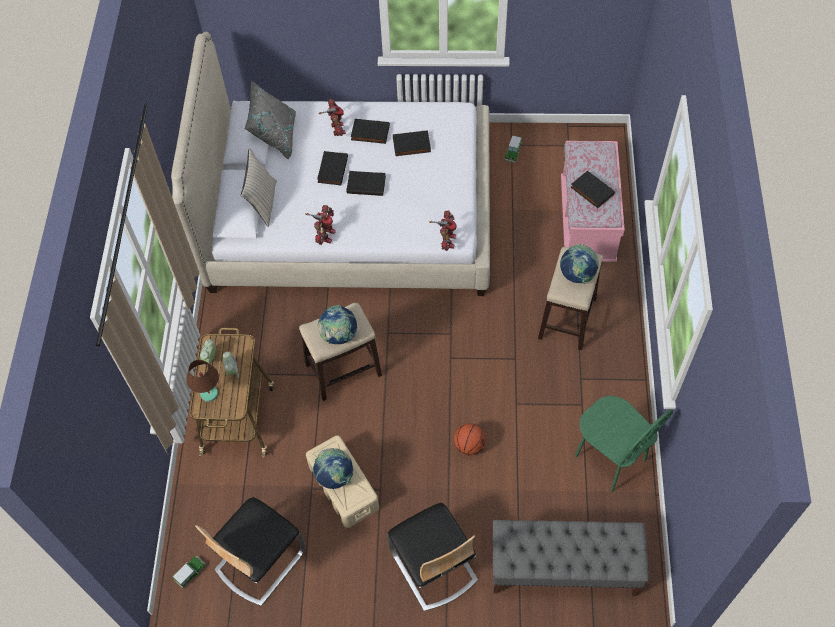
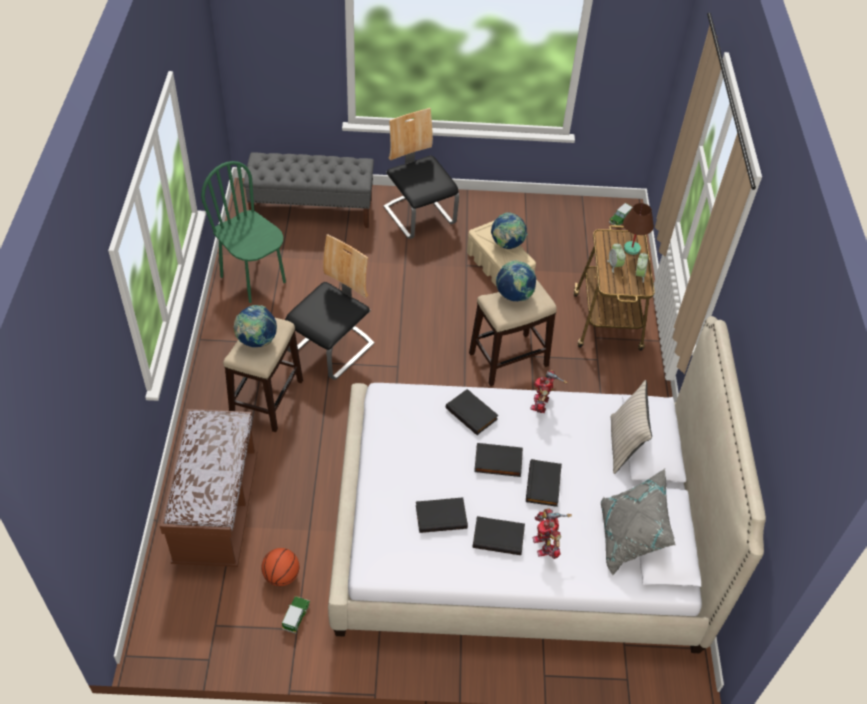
camera: 175 degrees right, 10 degrees down
(259, 560) = (564, 224): chair -> chair (332, 349)
(446, 240) = (399, 391): toy robot -> none
(469, 445) = (384, 293): basketball -> basketball (282, 576)
(587, 221) = (216, 510): pink bench -> brown bench
(591, 191) = (214, 450): black book -> black book (472, 413)

